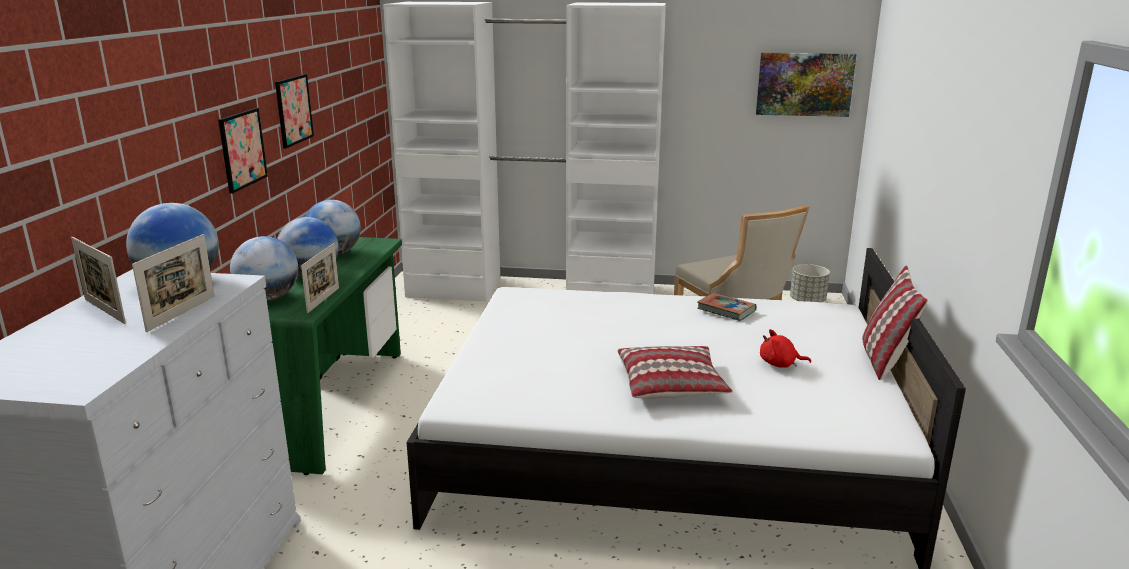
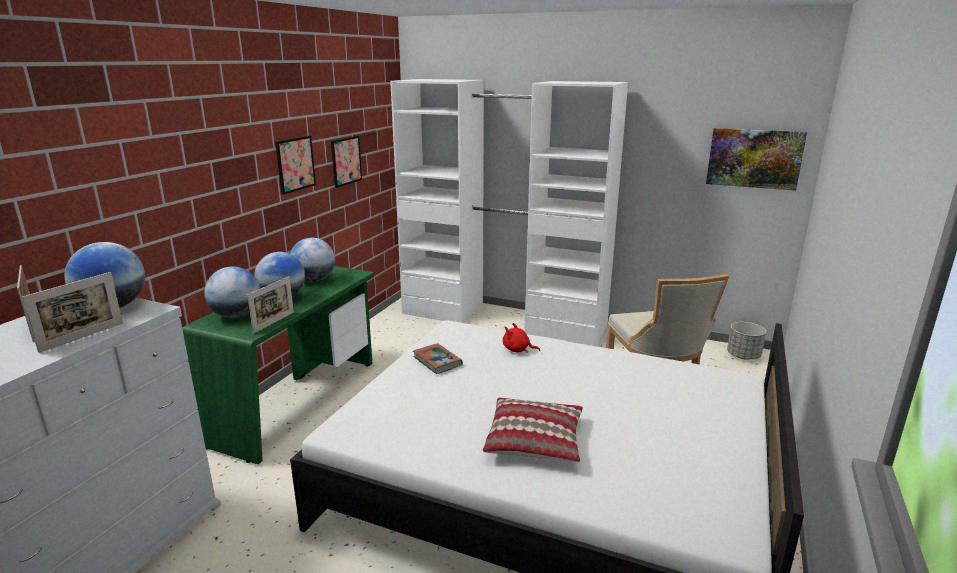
camera: 15 degrees right, 0 degrees up
(242, 149) = (234, 195): picture -> picture (346, 161)
(726, 310) = (626, 367): book -> book (437, 361)
(780, 364) = (651, 433): red plush toy -> red plush toy (518, 350)
(884, 360) = (762, 444): pillow -> none

